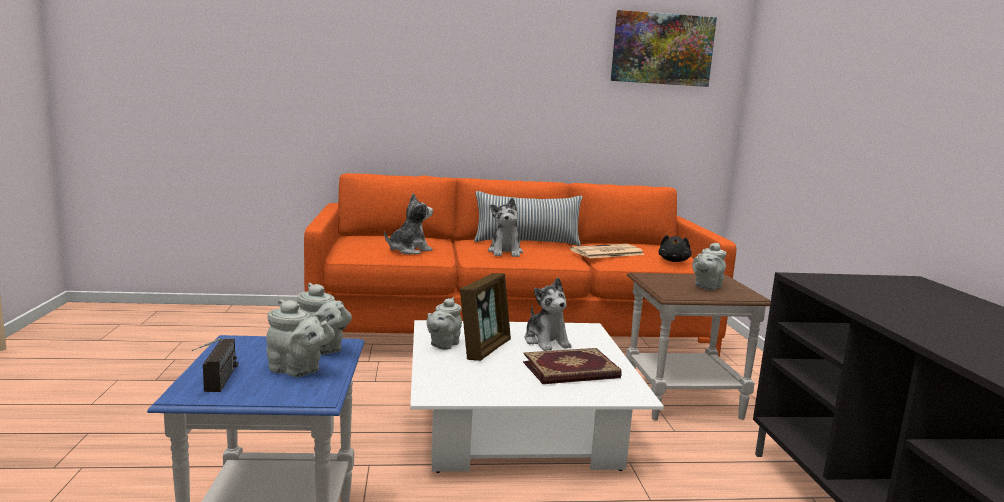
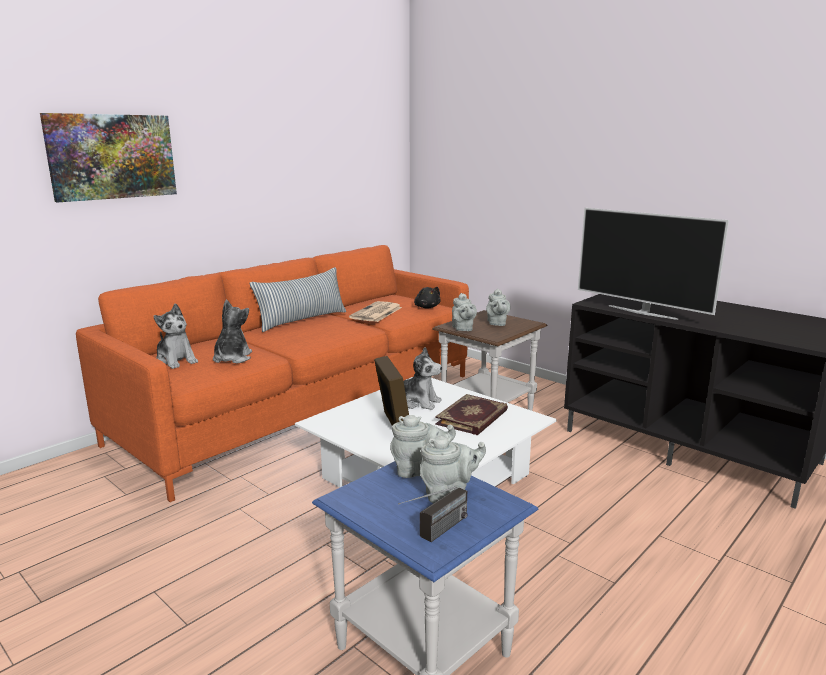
camera: 40 degrees left, 5 degrees up
(218, 386) = (435, 534): radio -> radio turned 90 degrees clockwise
(443, 345) = (360, 434): grey teapot -> grey teapot (463, 329)
(505, 252) = (309, 335): plush toy -> plush toy (176, 360)
(662, 49) = (354, 124): picture -> picture (112, 156)
(853, 299) = (642, 312): none -> television

